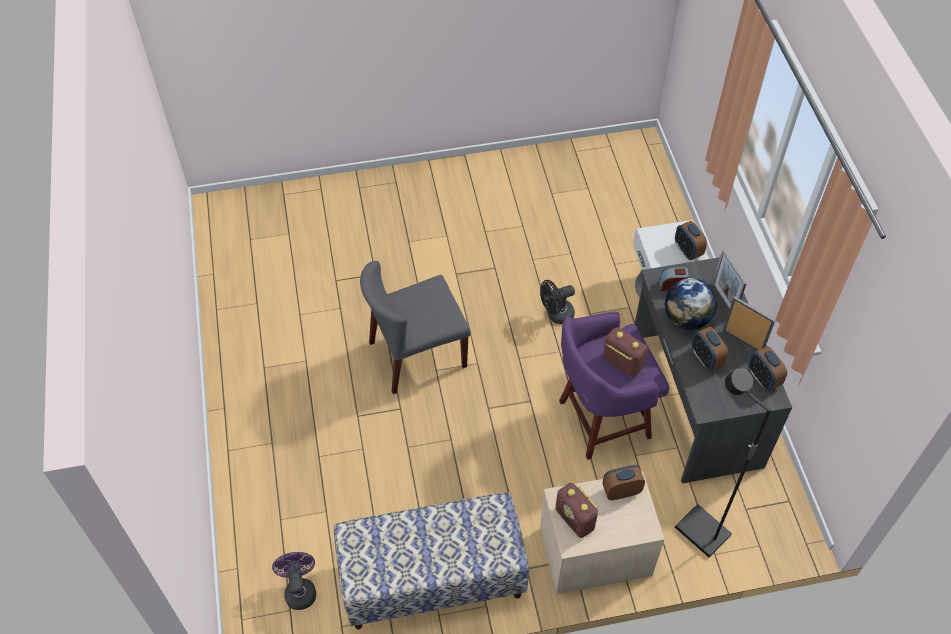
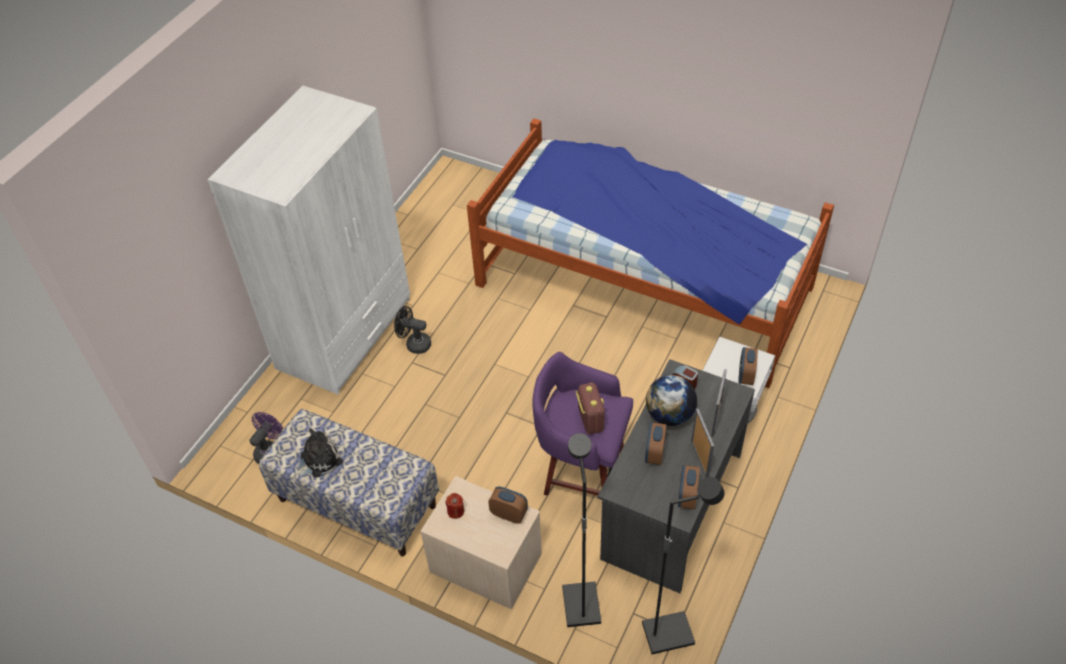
camera: 40 degrees right, 5 degrees down
(264, 428) = (345, 333): none -> white wardrobe
(402, 560) = (318, 460): none -> plush toy
(417, 355) = (491, 345): grey chair -> none
(500, 220) = (643, 284): none -> bed
(556, 315) = (621, 377): black fan -> black fan (414, 344)
(575, 520) = (455, 511): radio -> red candle
(784, 505) = (668, 632): none -> black floor lamp

